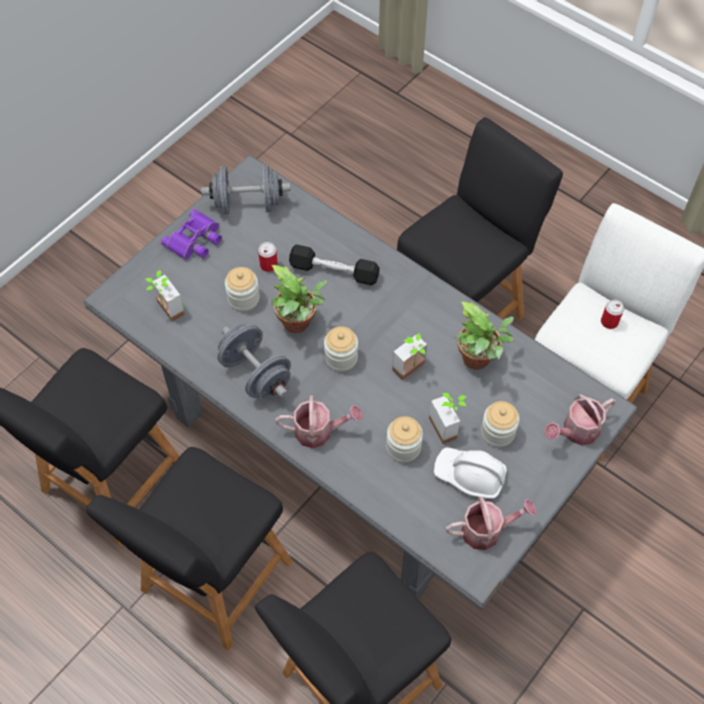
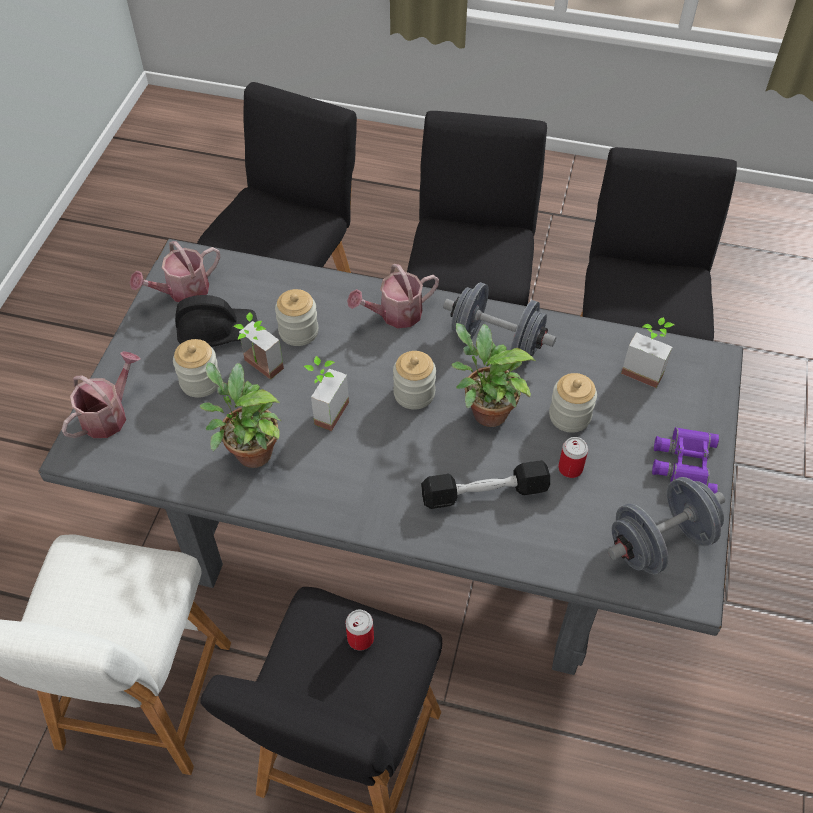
camera: 155 degrees right, 5 degrees down
(469, 475) = (217, 331): white hard hat -> black hard hat
(609, 322) = (96, 608): can -> can (360, 638)

